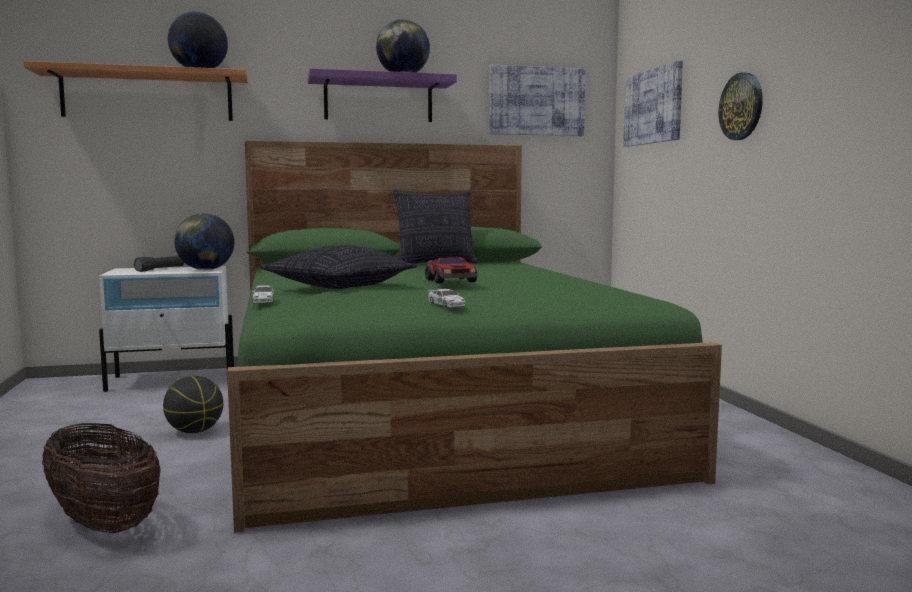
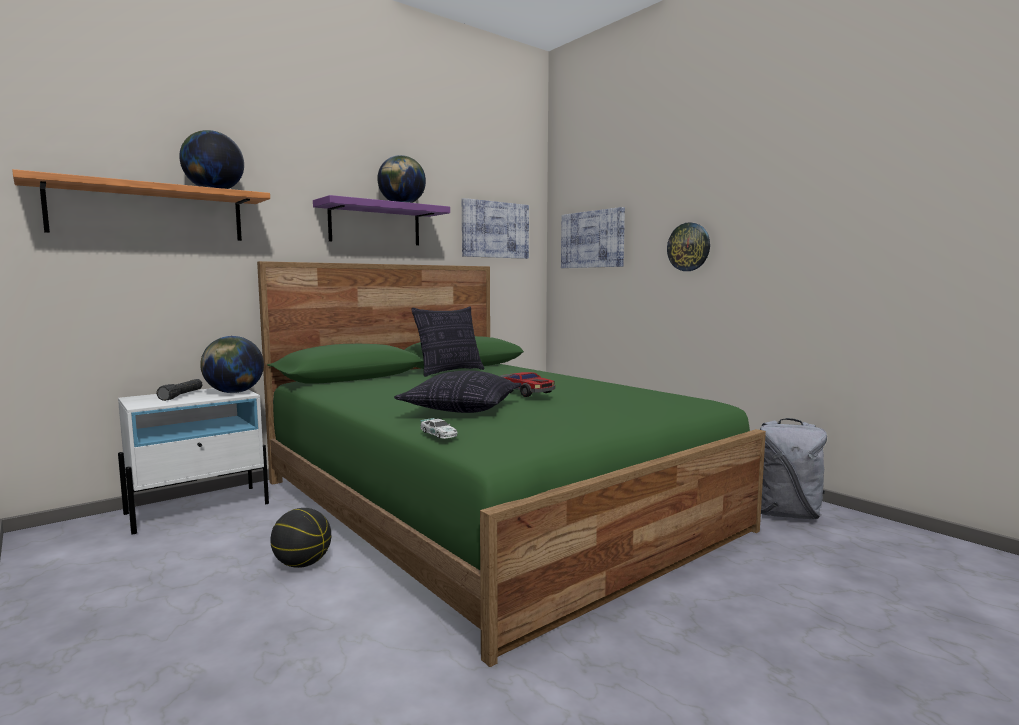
camera: 25 degrees left, 0 degrees up
(104, 523) = (347, 693): basket -> none
(446, 304) = (600, 422): toy car -> none
(787, 473) = (785, 514): none -> grey backpack

